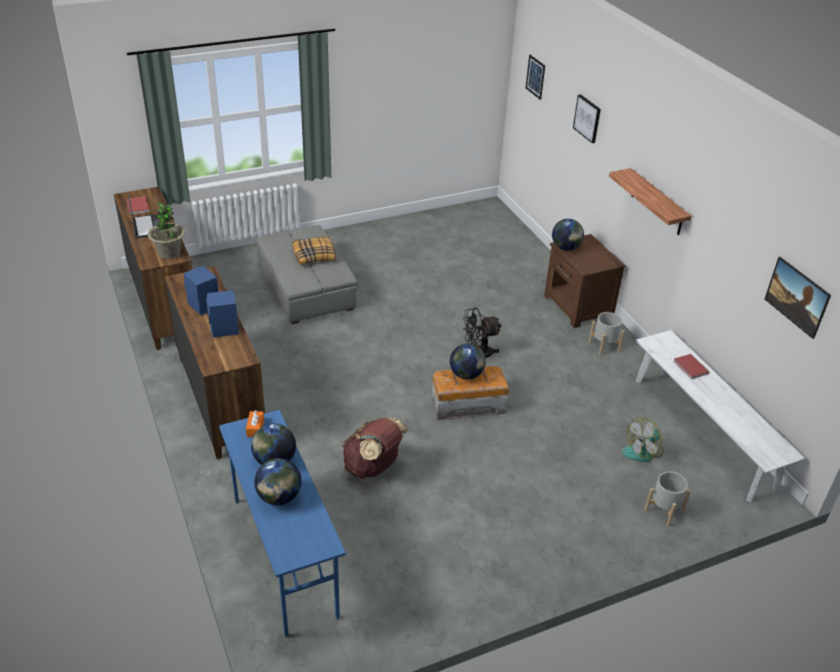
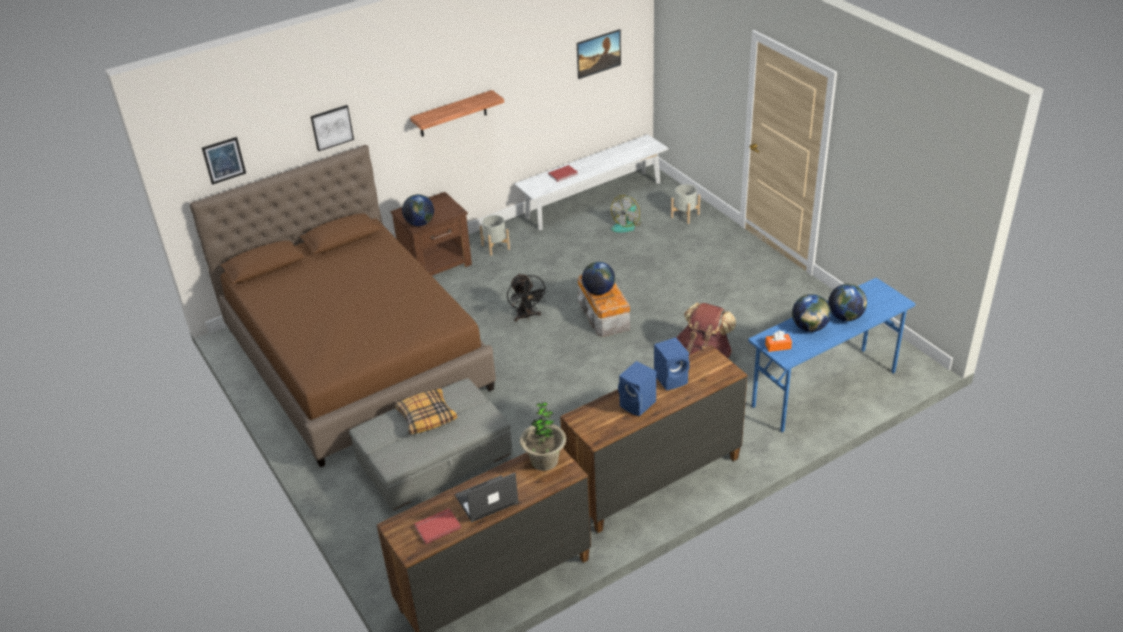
camera: 95 degrees left, 0 degrees up
(444, 258) = (356, 358): none -> brown bed
(643, 451) = (626, 225): fan -> fan turned 75 degrees clockwise

